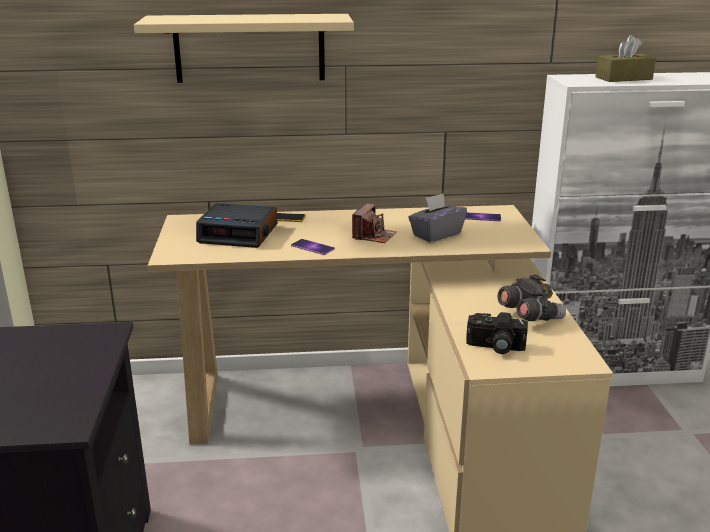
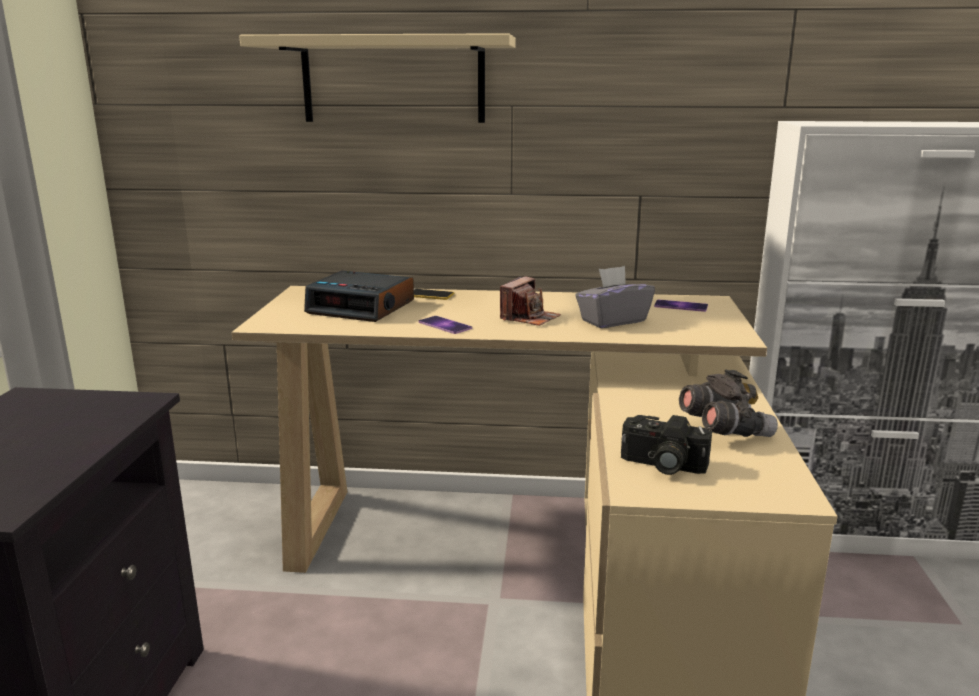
camera: 10 degrees right, 5 degrees down
(623, 78) = (885, 122): brown tissue box -> none

